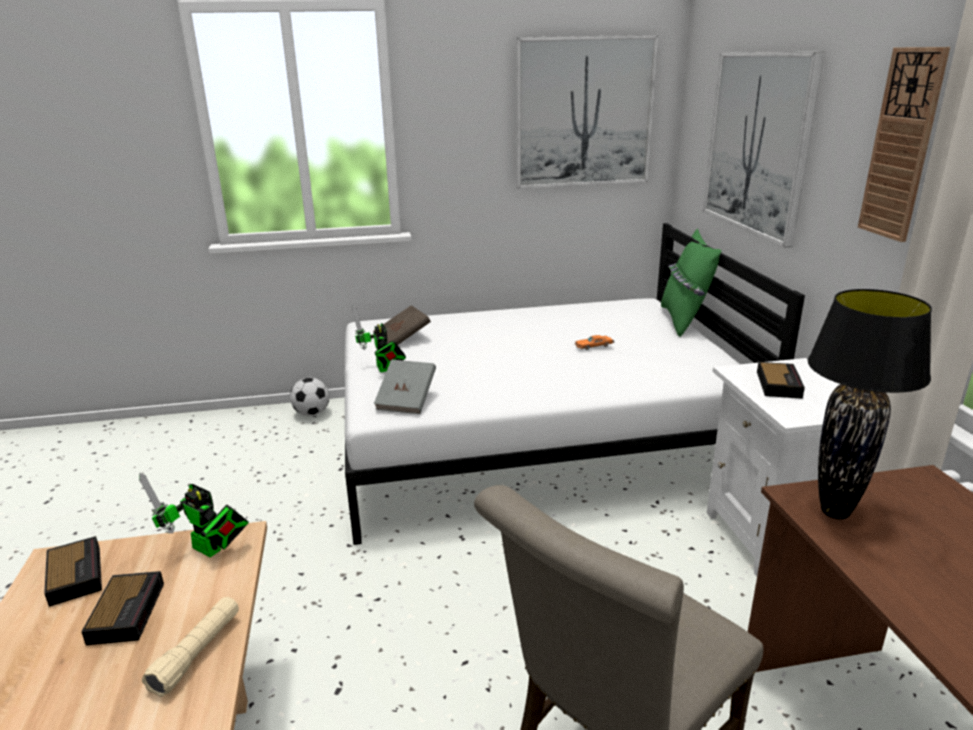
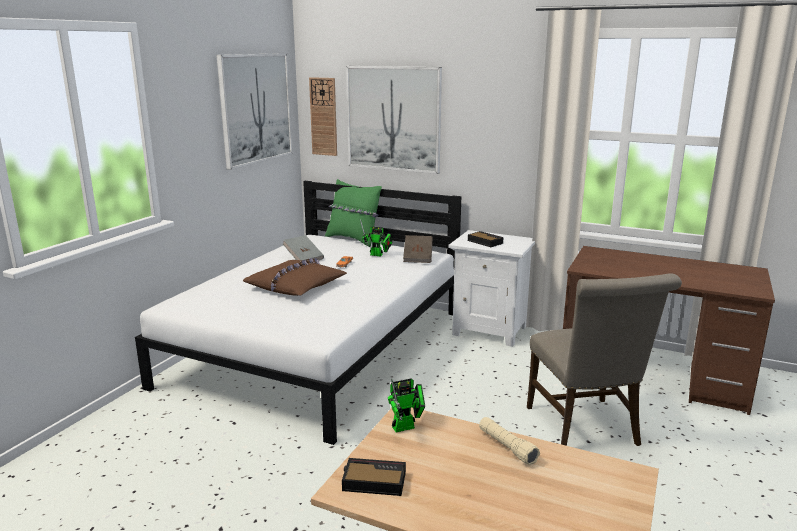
camera: 55 degrees left, 5 degrees down
(127, 611) = (441, 465): alarm clock -> none
(312, 413) = (128, 411): football -> none
(383, 369) = (258, 320): toy robot -> toy robot (378, 255)
(402, 339) = (220, 303): brown book -> brown book (418, 257)
(407, 400) = (319, 326): grey book -> grey book (303, 258)
(494, 350) = (296, 286): none -> brown pillow
(835, 512) = (597, 267): black table lamp -> none
(902, 145) = (509, 111): wall clock -> wall clock (323, 116)

